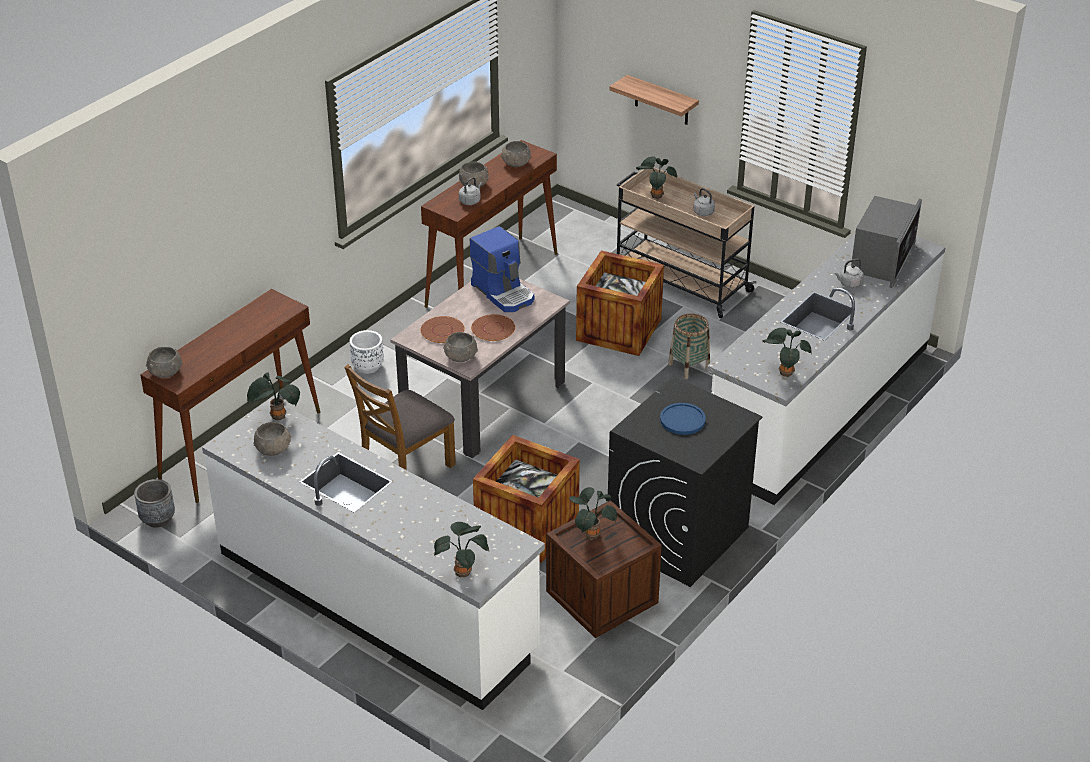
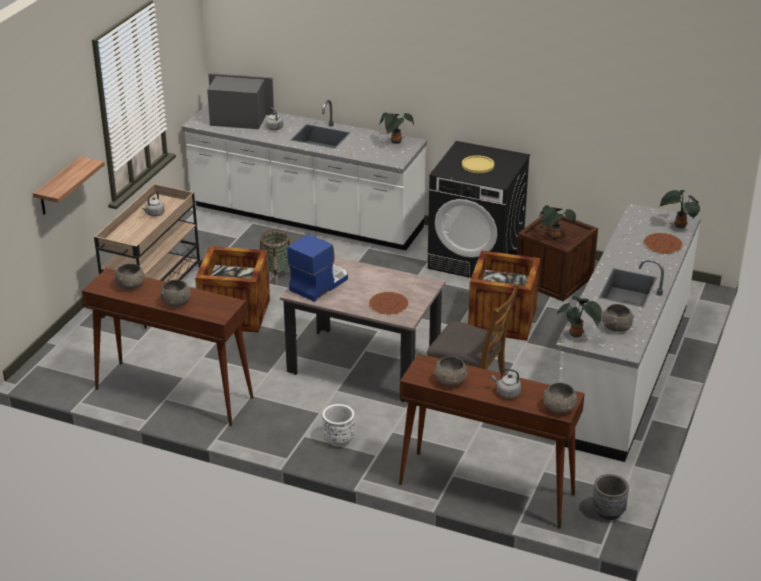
camera: 105 degrees left, 5 degrees down
(460, 357) = (420, 289): grey bowl -> grey bowl (450, 381)
(470, 201) = (207, 299): grey kettle -> grey kettle (507, 393)
(493, 329) = (374, 280): brown plate -> brown plate (662, 244)
(655, 195) = (132, 238): potted plant -> none
(682, 420) = (478, 165): blue plate -> yellow plate

